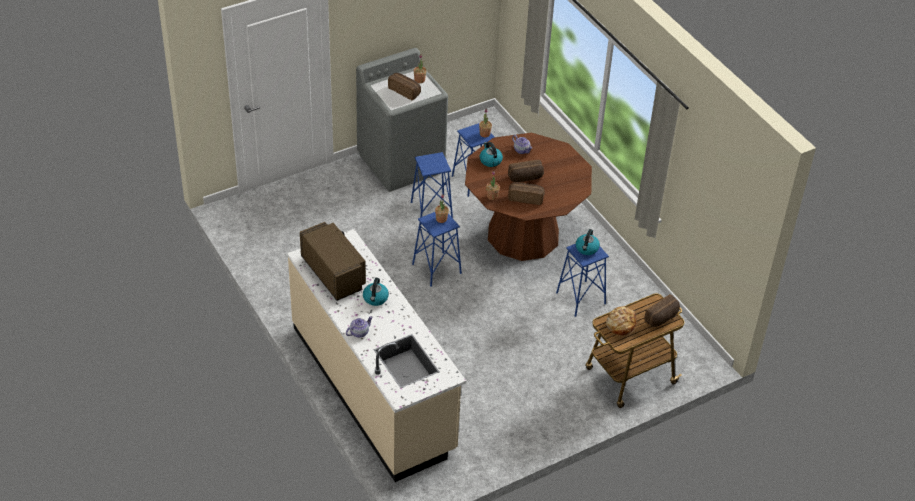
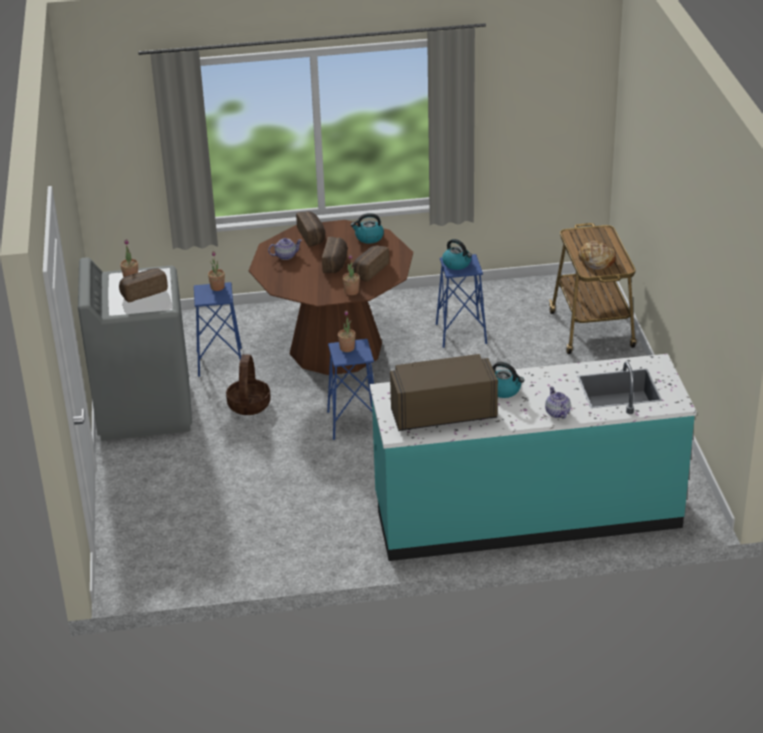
camera: 65 degrees left, 10 degrees down
(374, 388) = (526, 513): beige counter -> turquoise counter
(432, 210) = (248, 404): blue stool -> basket
(490, 160) = (288, 280): kettle -> kettle (368, 238)
(662, 318) = (599, 236): bread -> bread (312, 236)

